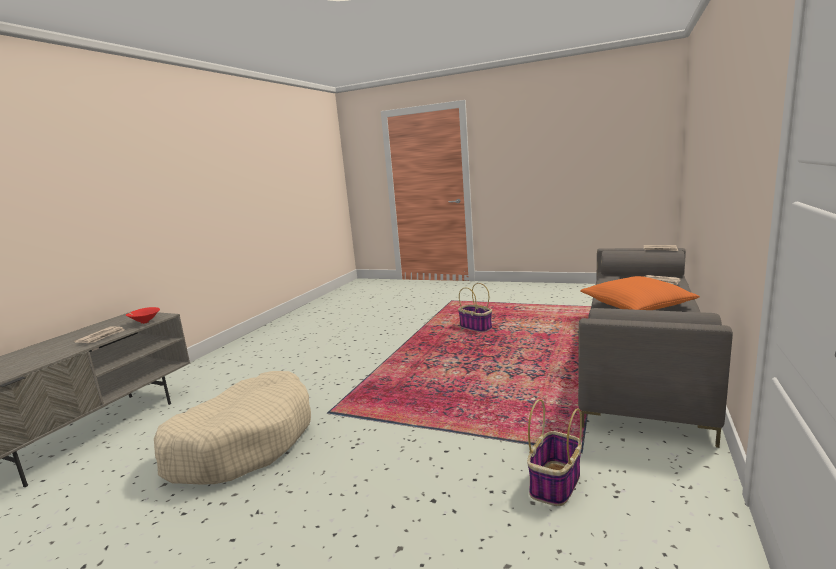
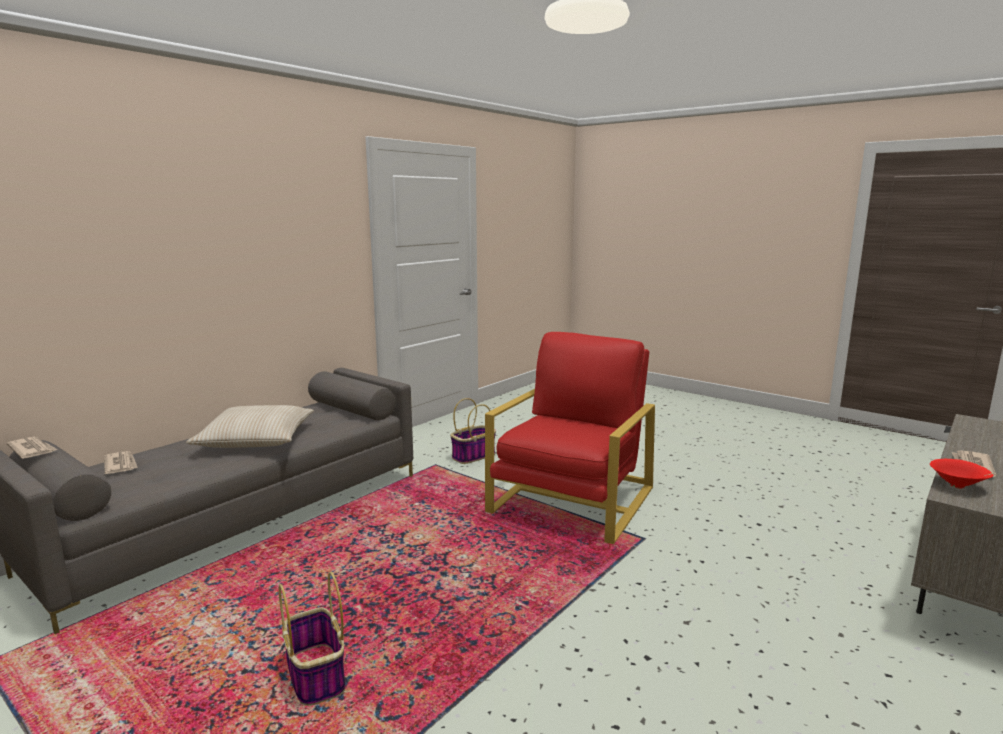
camera: 165 degrees left, 0 degrees up
(243, 442) = (731, 527): beige dog bed -> none
(394, 438) = (571, 500): none -> red armchair
(636, 305) = (256, 439): orange pillow -> beige pillow

